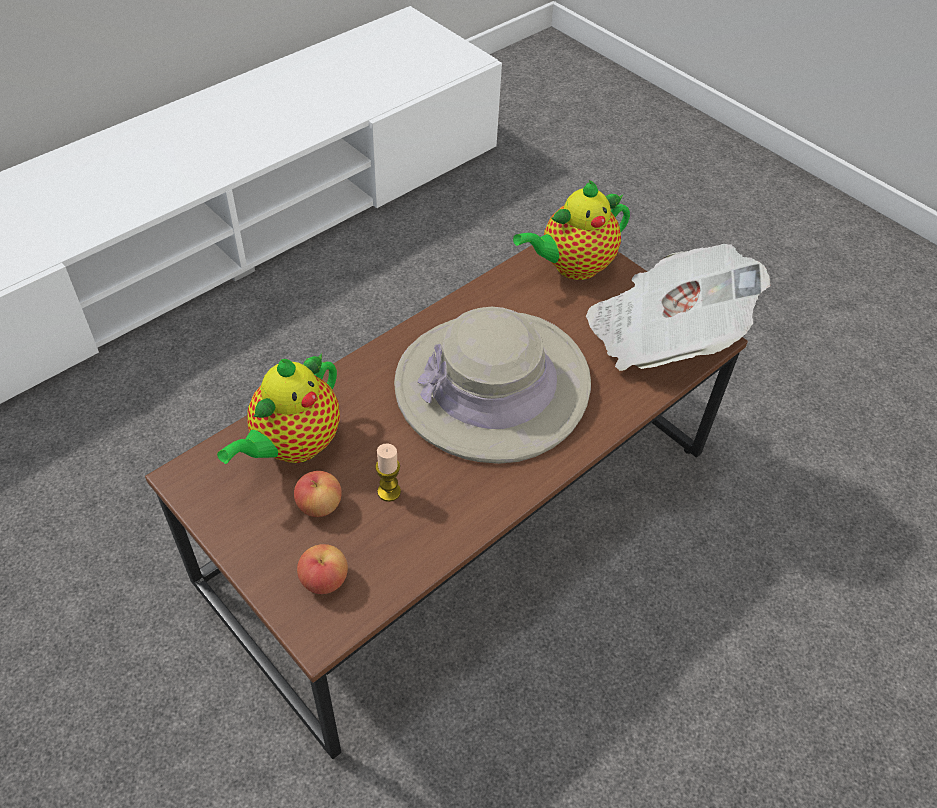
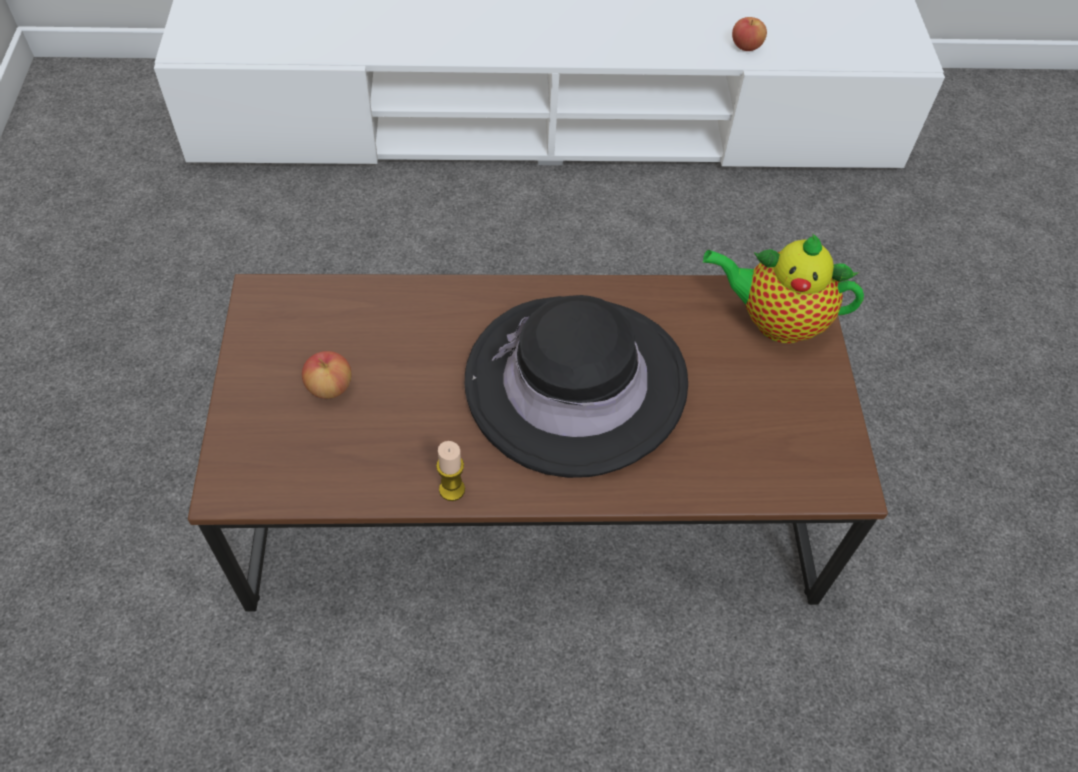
camera: 40 degrees right, 5 degrees up
(293, 446) = (359, 324): teapot -> none
(324, 580) = (272, 450): apple -> apple (746, 46)
(389, 491) = (393, 415): candle -> candle (452, 489)
(492, 386) = (575, 384): beige hat -> black hat
(663, 336) = (797, 447): newspaper -> none

